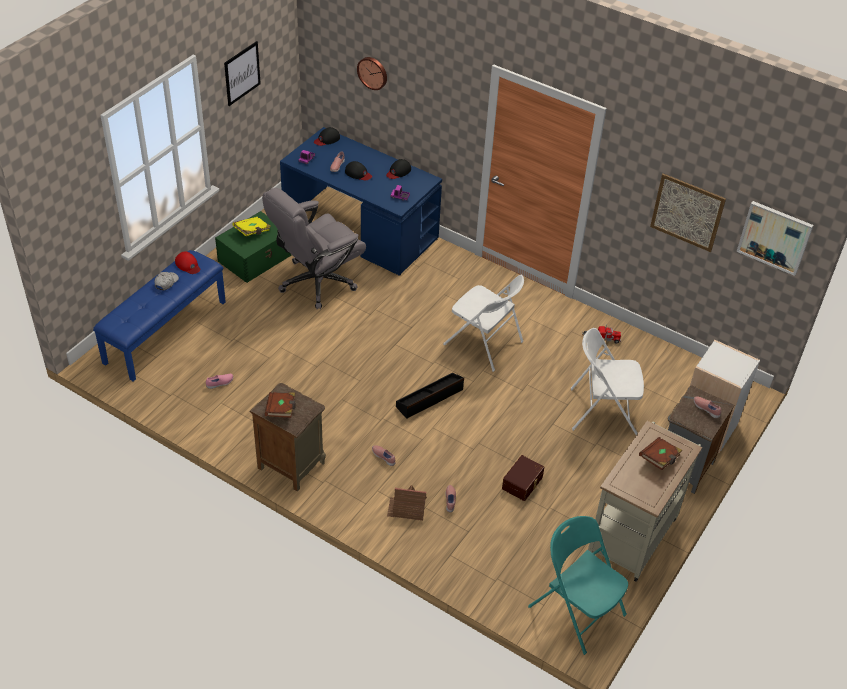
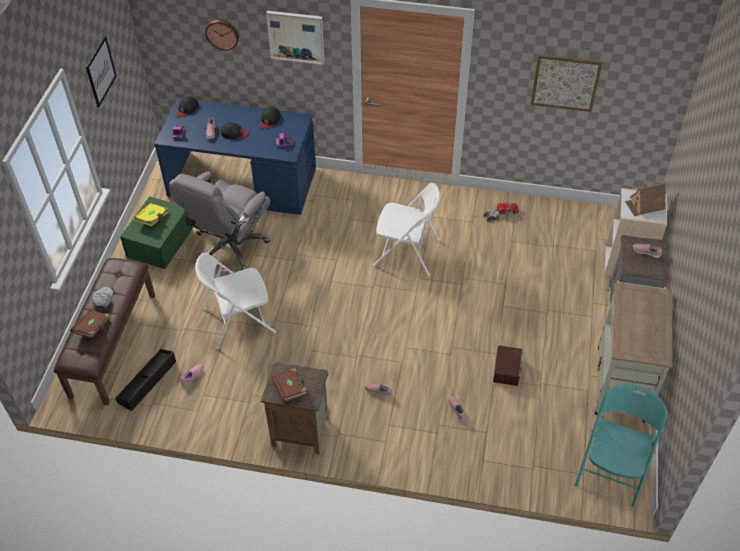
camera: 20 degrees left, 5 degrees up
(165, 331) = (112, 344): blue bench -> brown bench
(188, 265) = (115, 274): red cap -> none
(407, 509) = (424, 432): toy house -> toy house (644, 205)
(430, 399) = (388, 321): black storage box -> black storage box (147, 382)
(577, 610) = (612, 467): turquoise chair -> turquoise chair turned 90 degrees clockwise
(603, 411) = (537, 279): white chair -> white chair (239, 320)
(659, 459) = (645, 314): brown book -> brown book (93, 328)
(774, 237) = (652, 83): picture -> picture (296, 36)

